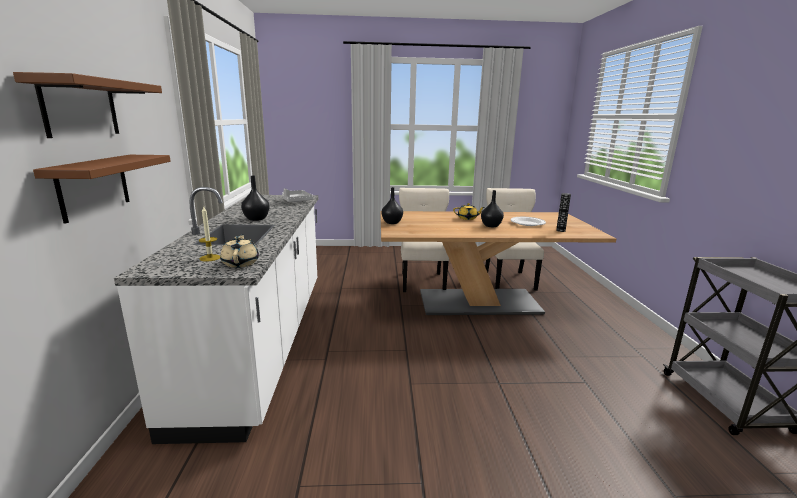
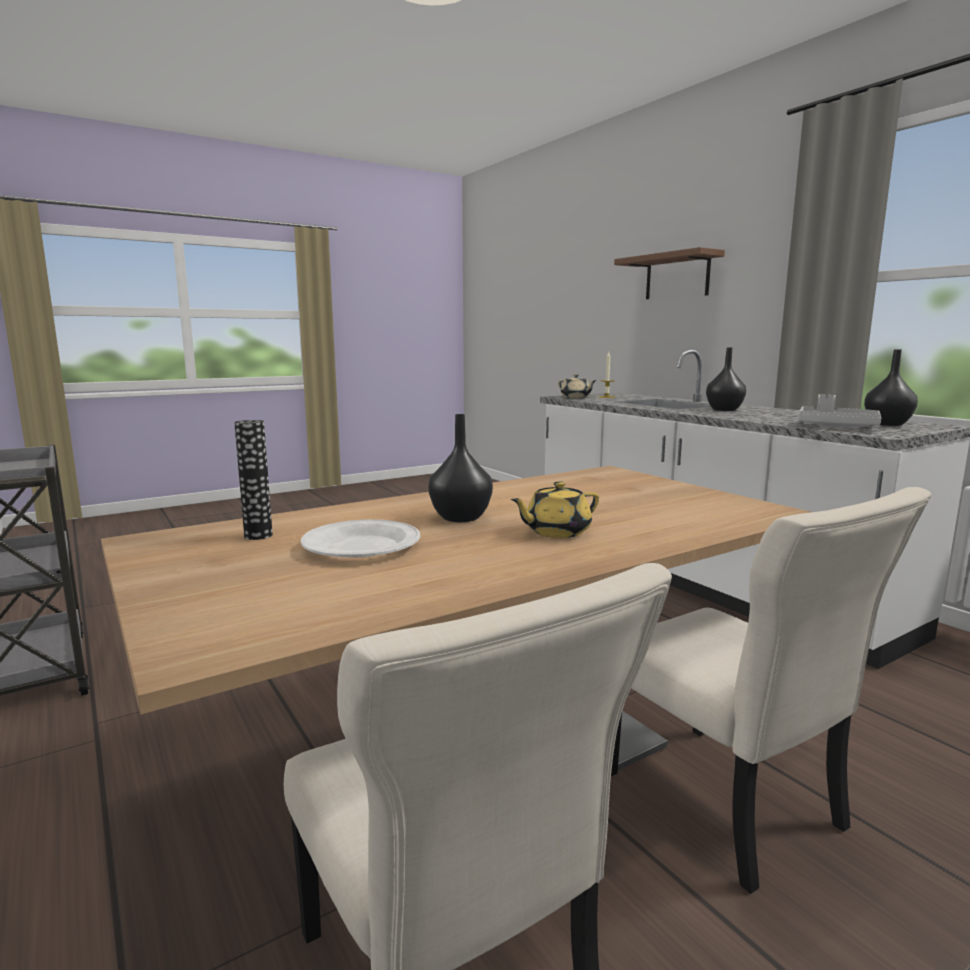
camera: 150 degrees right, 5 degrees down
(94, 186) = (671, 336): brown shelf -> none
(391, 222) = (680, 488): black vase -> black vase (888, 424)

